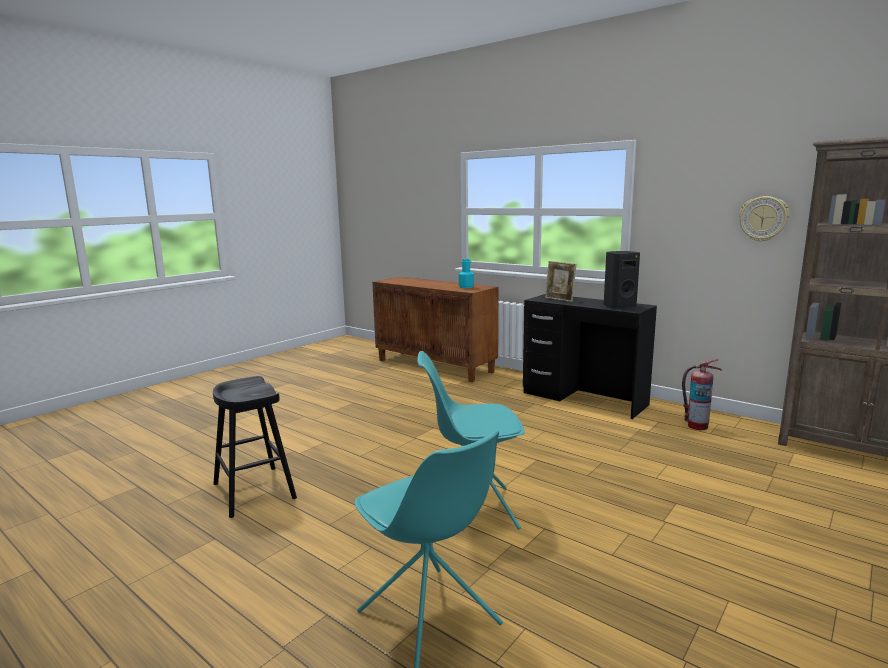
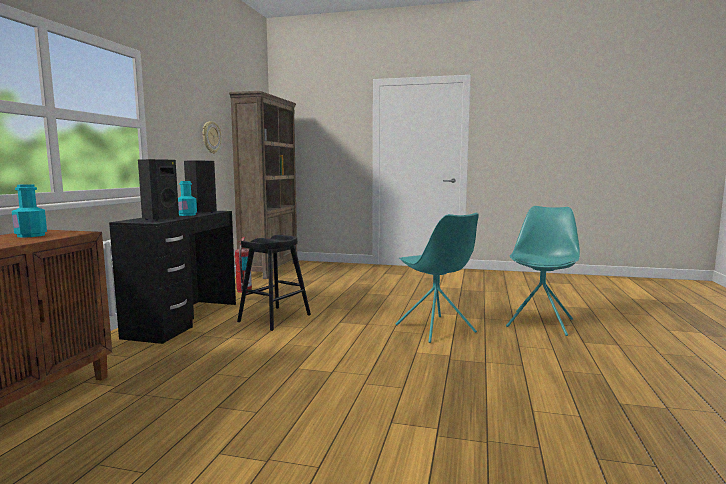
camera: 115 degrees left, 5 degrees down
(254, 491) = (543, 419): black stool -> black stool (275, 318)
(559, 299) = (159, 219): picture frame -> black speaker
(593, 304) = (187, 215): none -> turquoise bottle

